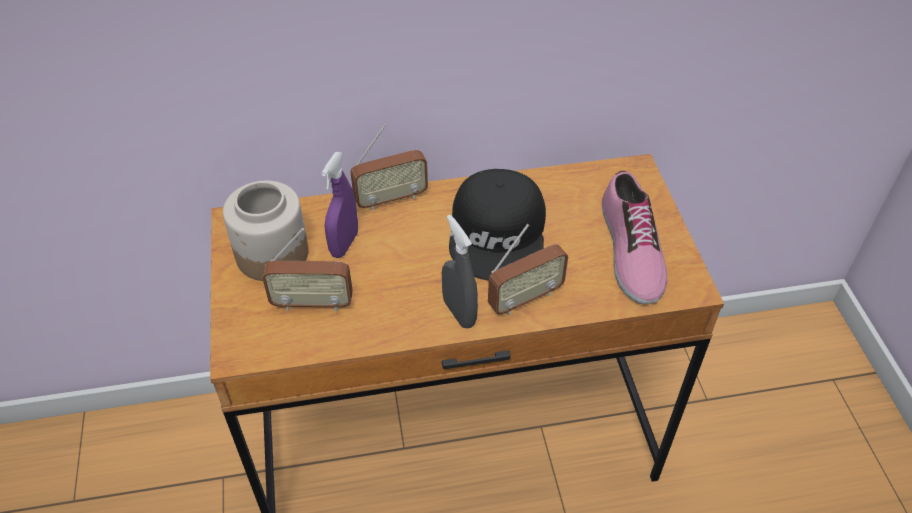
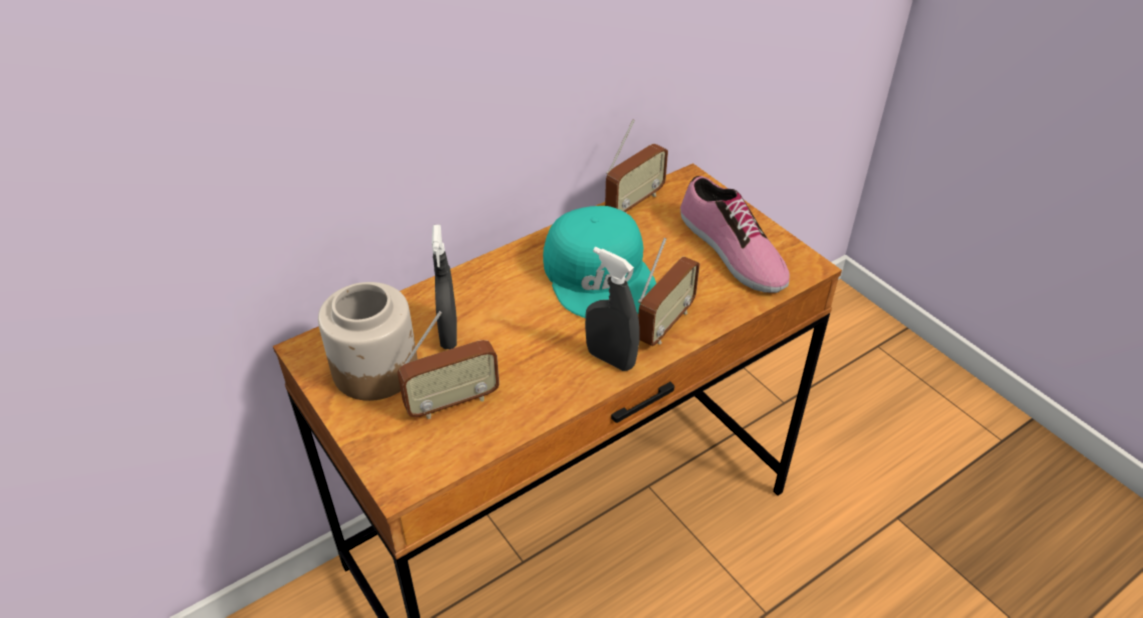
camera: 25 degrees left, 5 degrees down
(344, 244) = (449, 334): purple spray bottle -> grey spray bottle
(391, 199) = (470, 276): radio -> radio (634, 202)
(499, 234) = (601, 274): black cap -> turquoise cap

